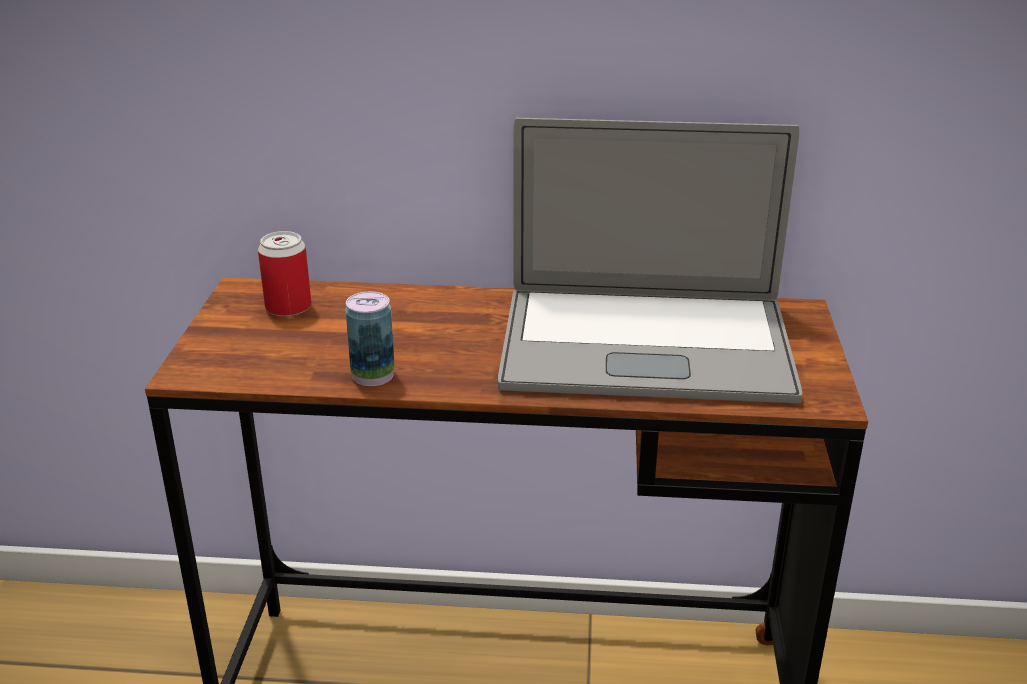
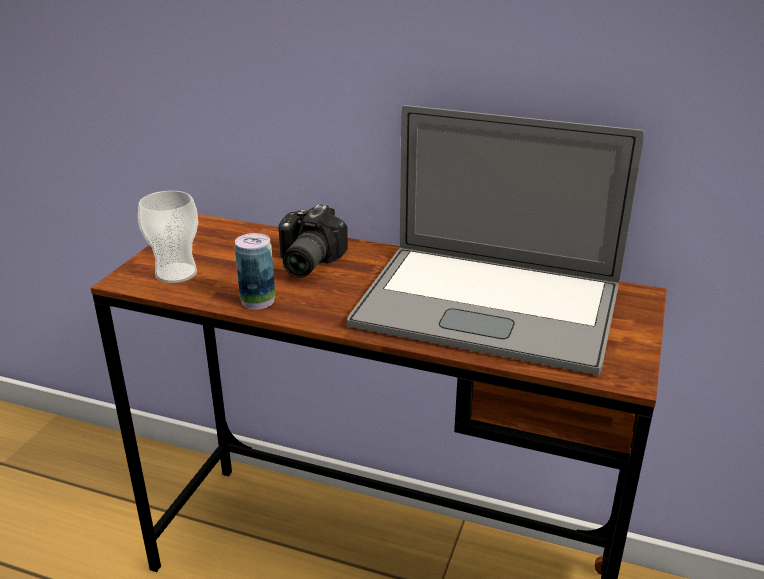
camera: 15 degrees right, 0 degrees up
(248, 356) = (176, 273): none -> cup
(288, 307) = (225, 241): can -> none
(404, 322) = (304, 262): none -> camera

